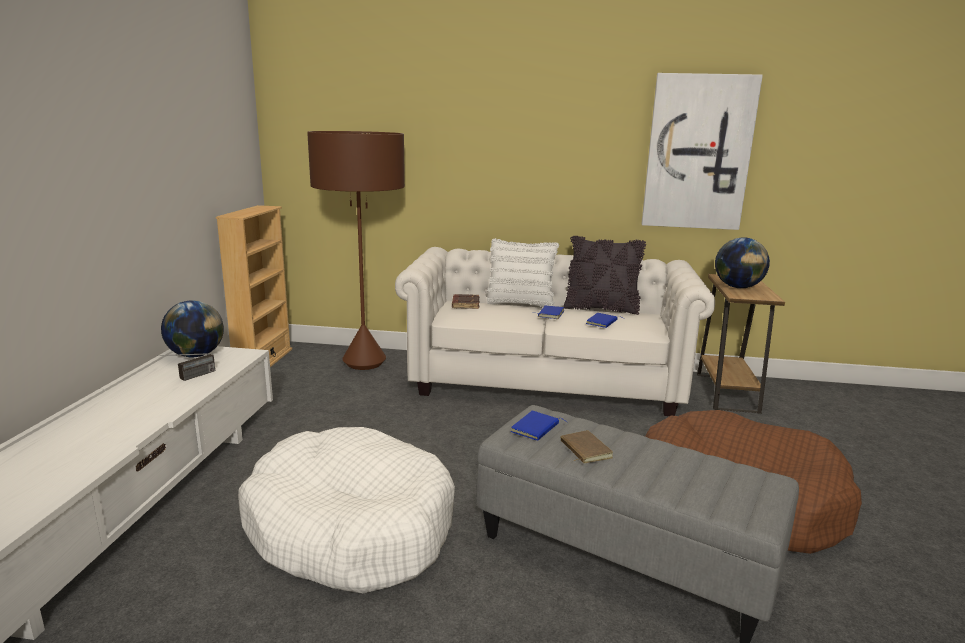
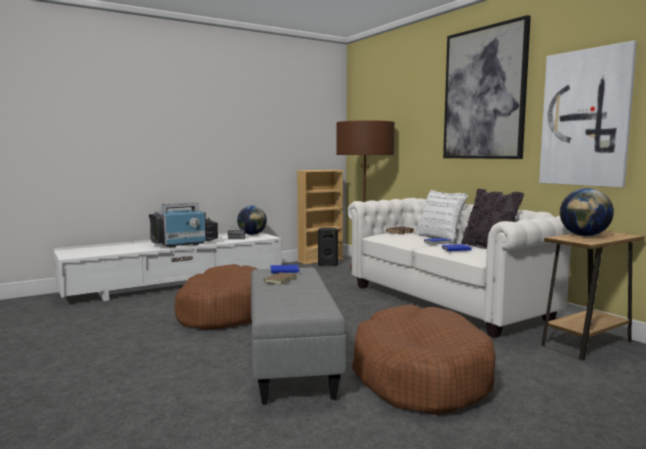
camera: 50 degrees right, 10 degrees down
(128, 421) = (185, 243): none -> television
(292, 366) = (327, 264): none -> black speaker
(350, 527) = (222, 312): white dog bed -> brown dog bed
(557, 107) = (484, 94): none -> picture

